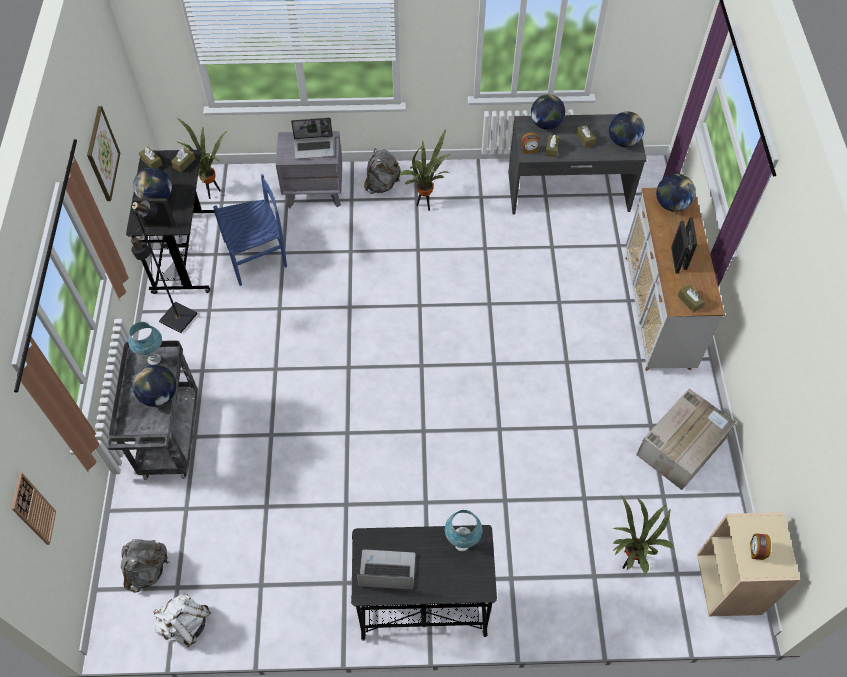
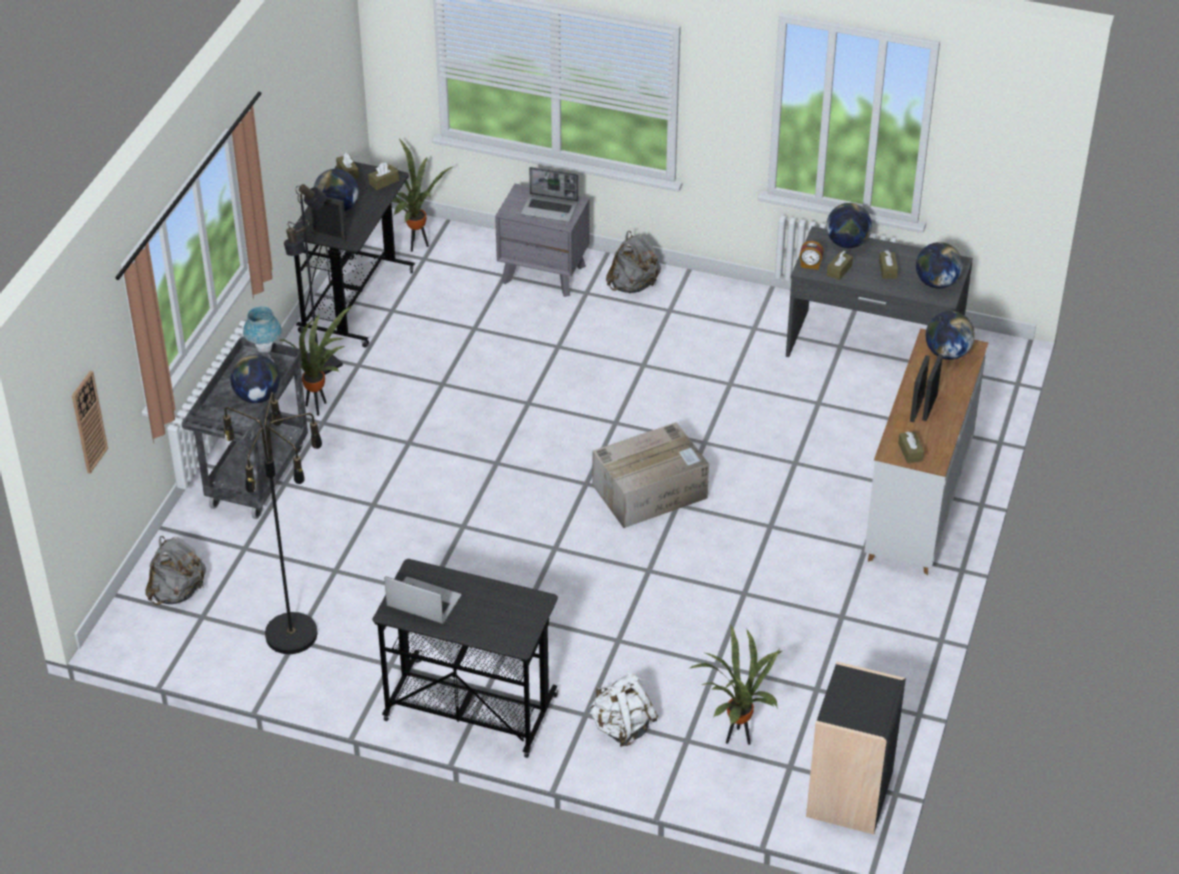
camera: 20 degrees right, 15 degrees down
(102, 154) = (289, 134): picture -> none
(185, 625) = (196, 652): white backpack -> white backpack (622, 728)
(256, 256) = (440, 324): blue chair -> none
(257, 580) = (292, 635): none -> floor lamp
(425, 204) = (678, 320): potted plant -> potted plant (318, 407)
(462, 544) = (516, 602): blue table lamp -> none
(681, 446) = (869, 647): cardboard box -> cardboard box (651, 491)
(730, 584) = (850, 795): beige bookcase -> black bookcase
(756, 550) = (850, 702): alarm clock -> none

